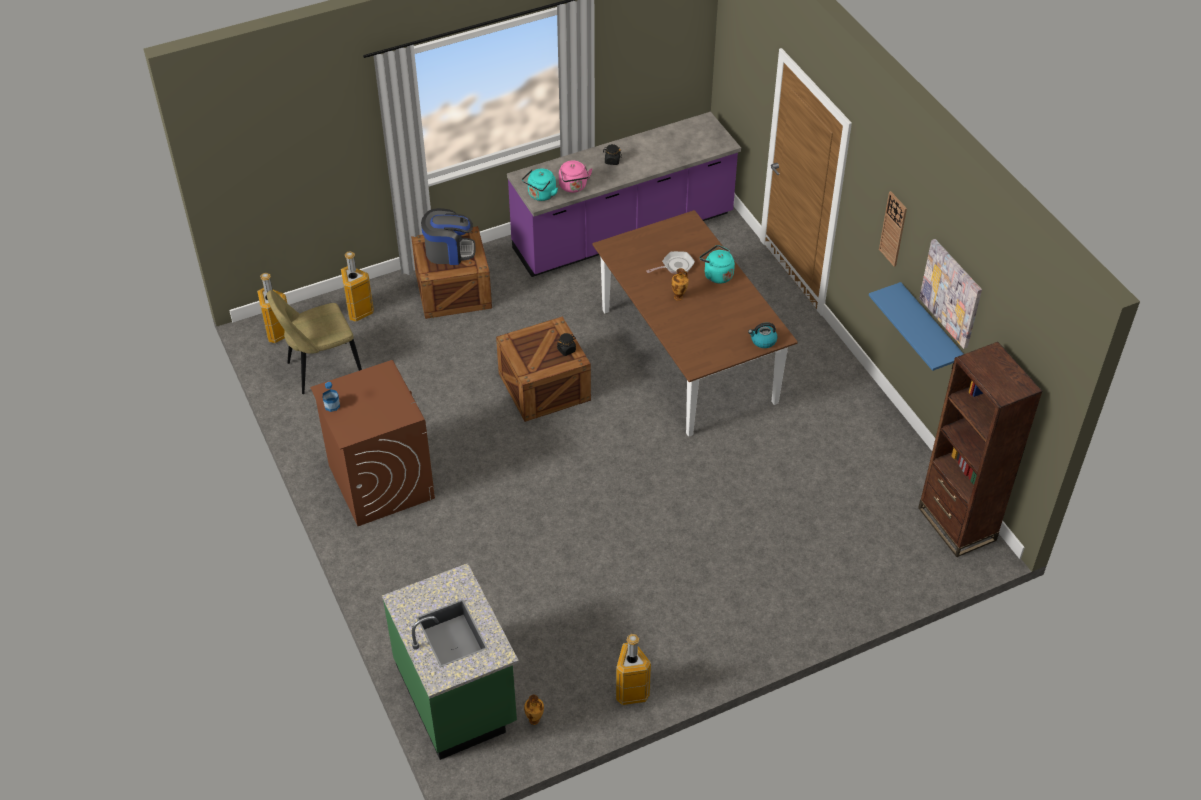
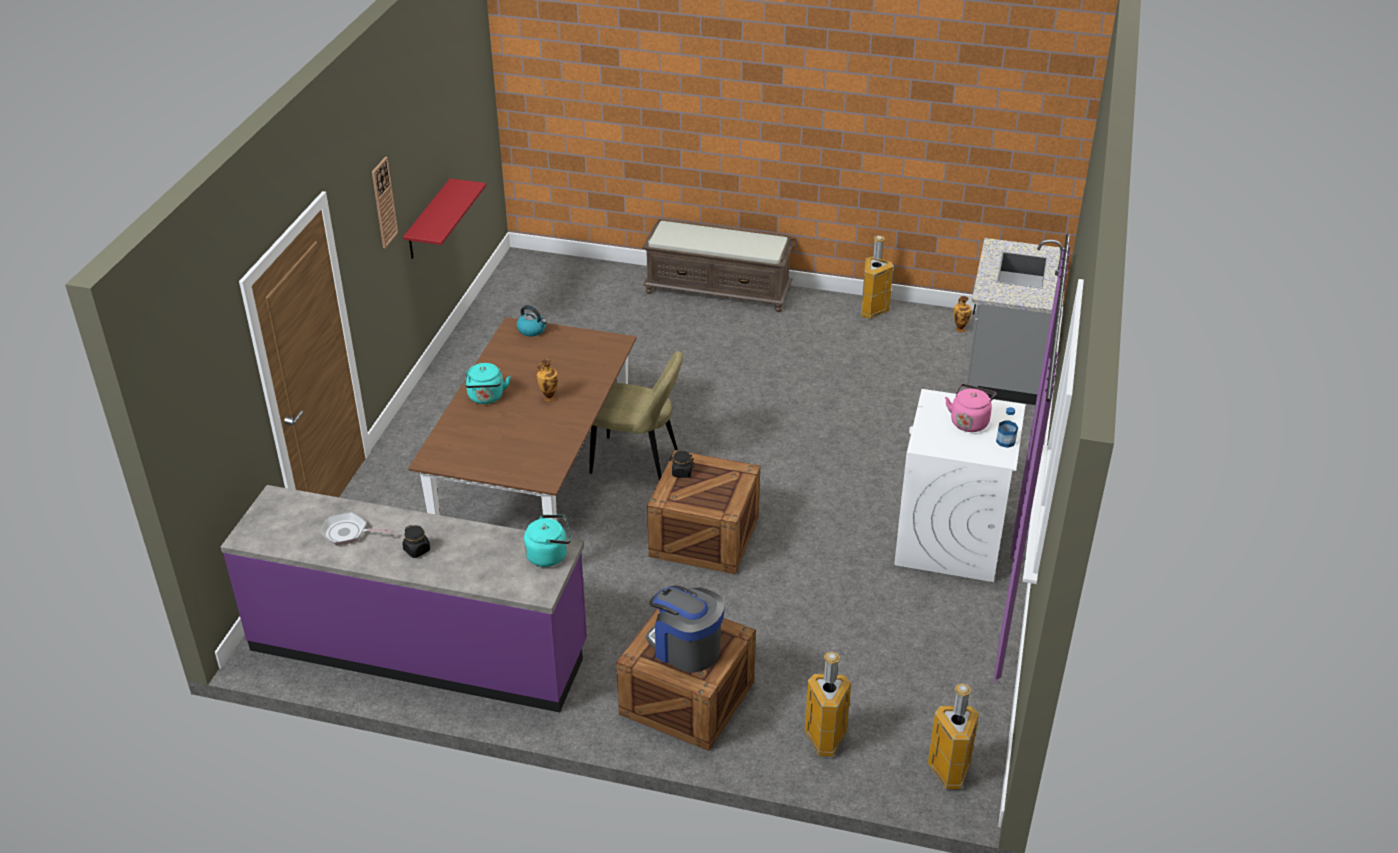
camera: 140 degrees left, 10 degrees down
(320, 370) = (928, 690): beige chair -> beige chair (638, 462)
(380, 481) = (950, 540): brown washing machine -> white washing machine
(457, 694) = (1007, 367): green counter -> grey counter
(573, 187) = (502, 543): pink kettle -> pink kettle (969, 421)
(675, 266) = (510, 425): frying pan -> frying pan (348, 533)
(786, 626) = (719, 290): none -> brown bench
(930, 329) = (428, 220): blue shelf -> red shelf
(951, 293) = (428, 150): picture -> none
(956, 524) = (518, 279): brown bookcase -> none

